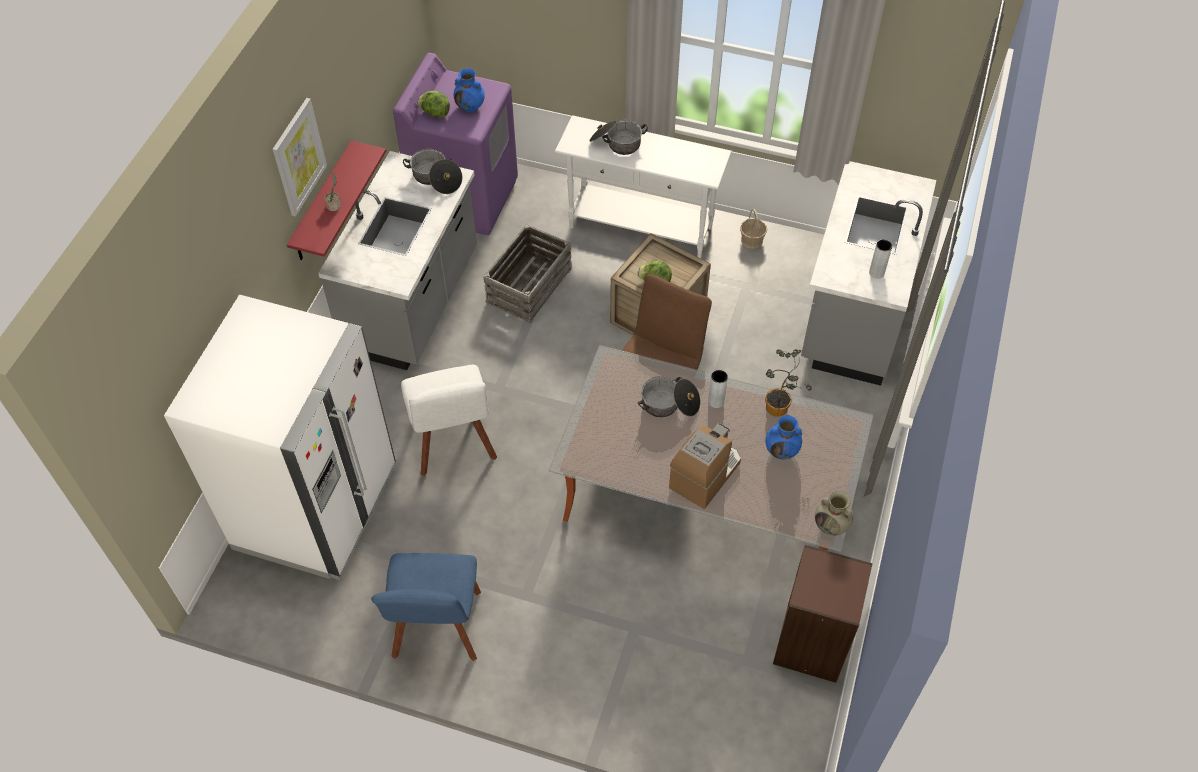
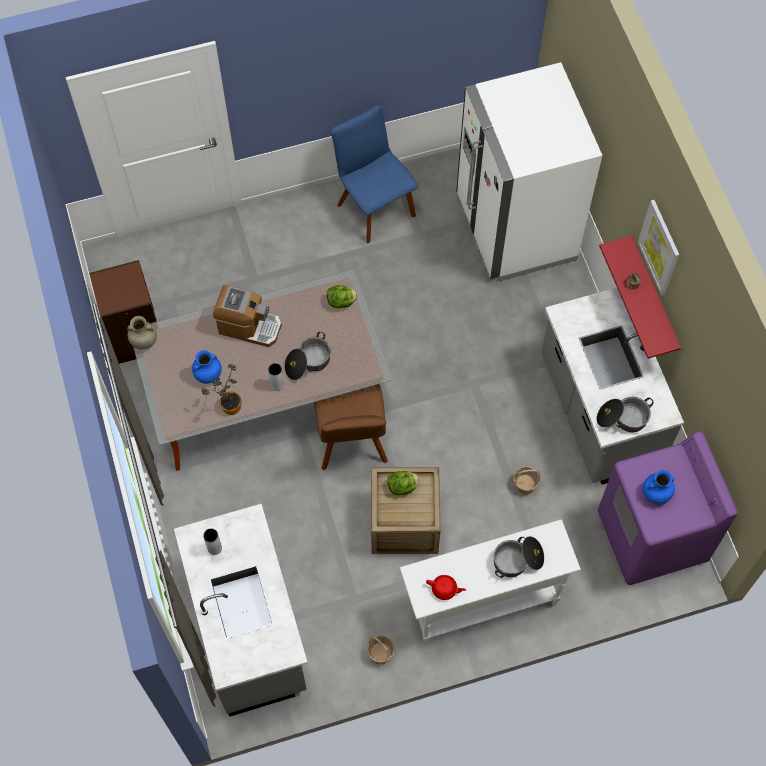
camera: 145 degrees right, 10 degrees up
(435, 113) = (677, 468): lettuce -> lettuce (341, 302)
(453, 443) = (468, 323): white chair -> none
(529, 286) = (524, 484): crate -> basket
(692, 155) = (444, 589): none -> red teapot
(705, 474) = (249, 326): coffee machine -> coffee machine turned 75 degrees counterclockwise

